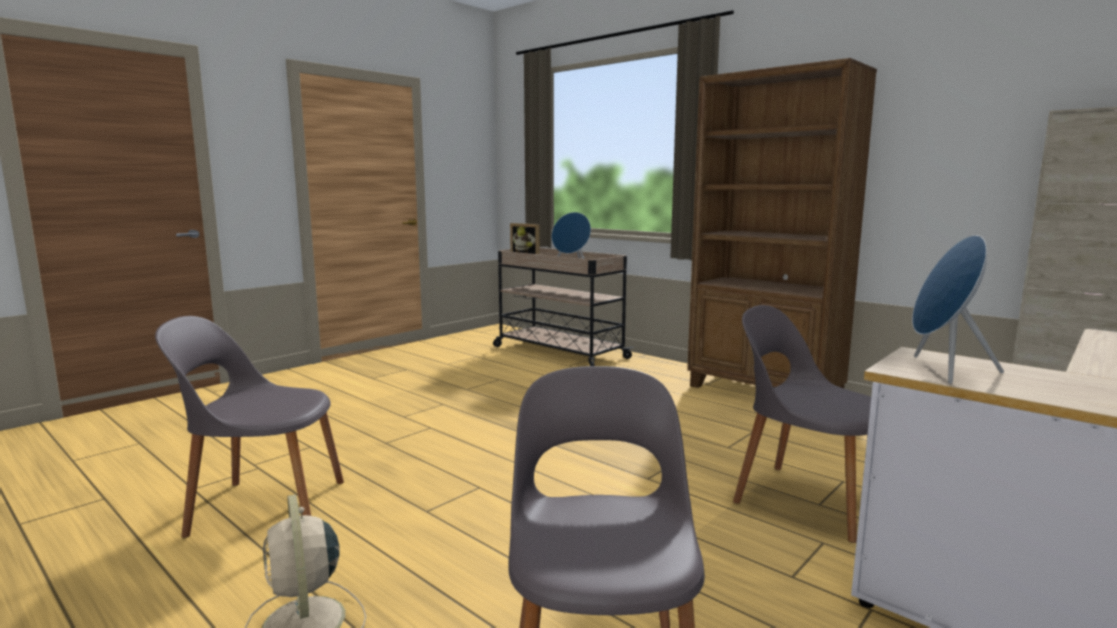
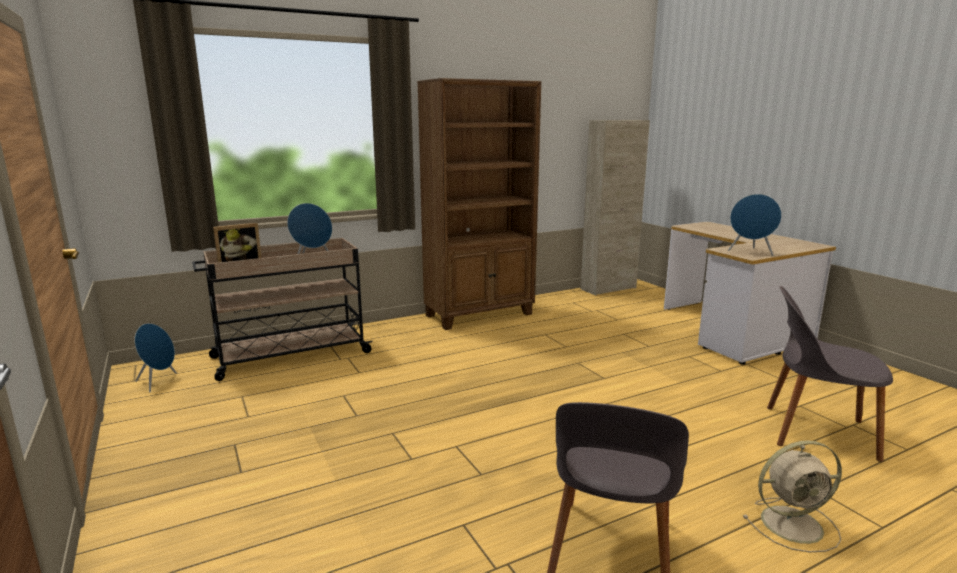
camera: 70 degrees left, 5 degrees up
(482, 336) = (159, 382): none -> blue speaker
(805, 499) = (643, 347): grey chair -> none

